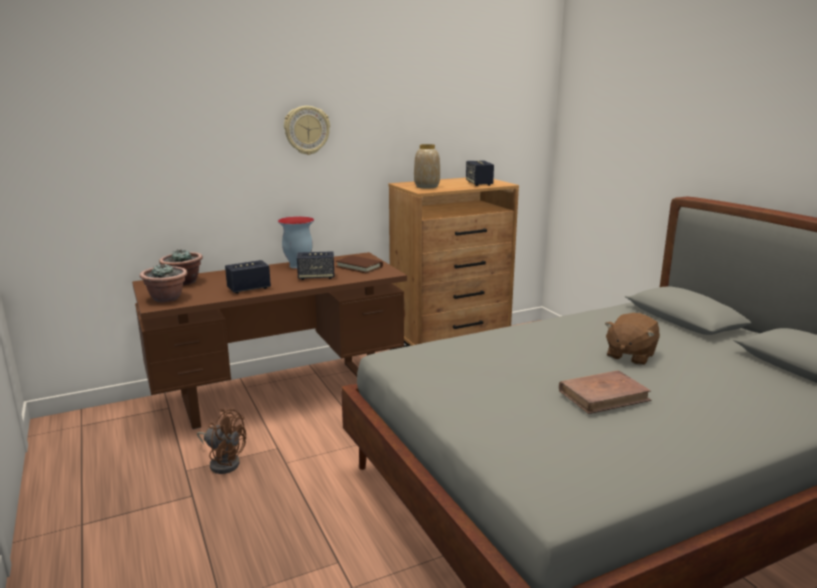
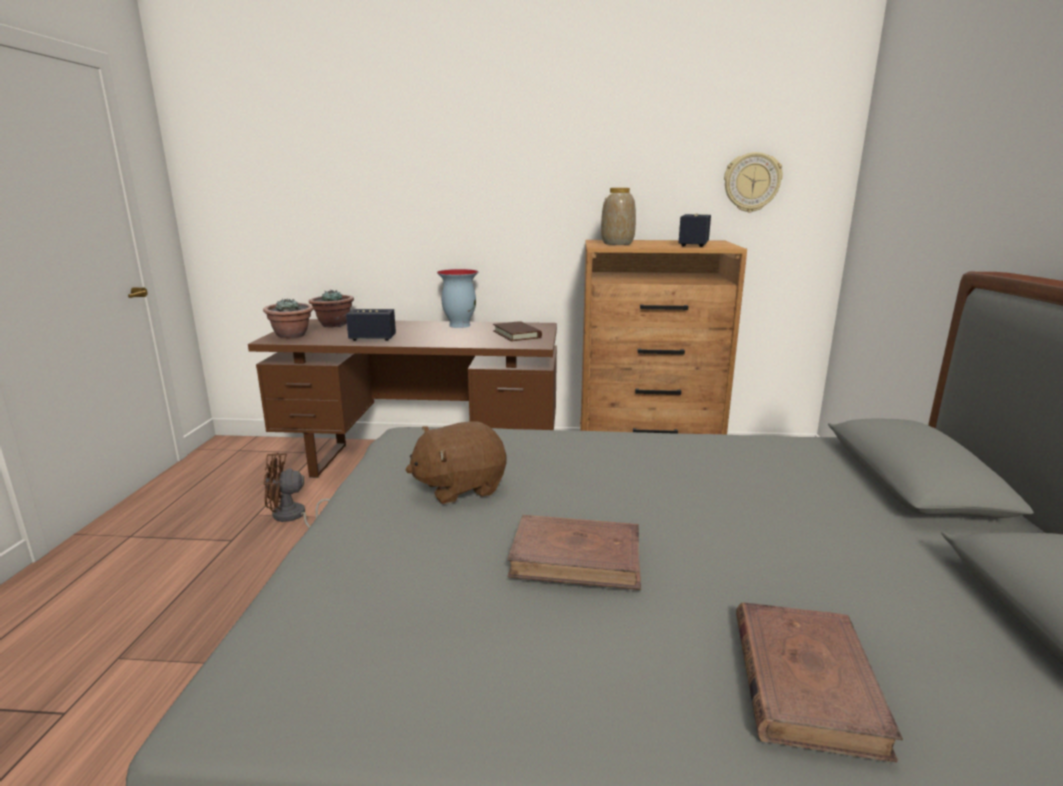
camera: 30 degrees right, 0 degrees up
(224, 462) = (293, 517): brown fan -> brown fan turned 120 degrees clockwise
(306, 130) = (485, 169): wall clock -> wall clock (751, 182)
(316, 277) = (454, 337): speaker -> none
(630, 355) = (723, 510): brown plush toy -> brown plush toy (459, 487)
(748, 413) = (805, 681): none -> brown book

